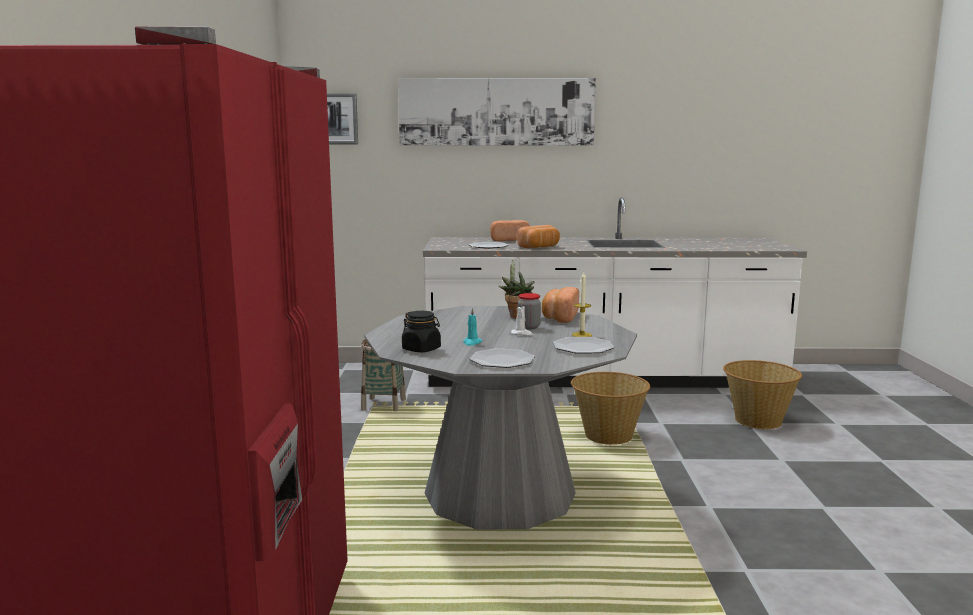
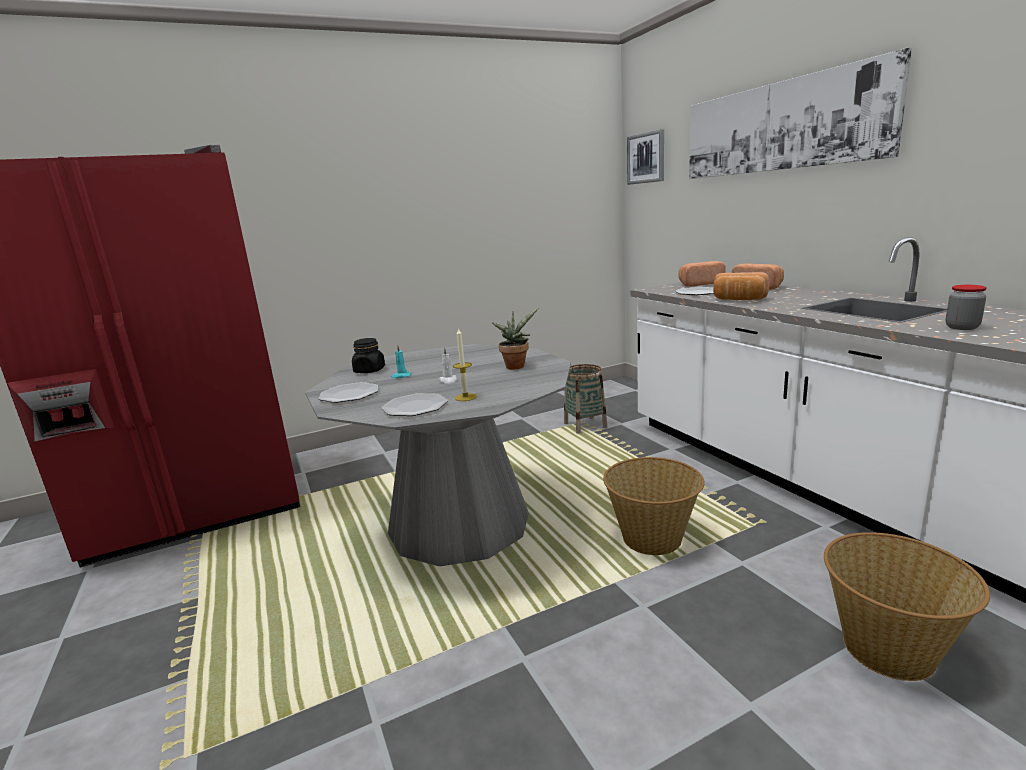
camera: 65 degrees right, 5 degrees up
(528, 327) = (476, 377): jar -> jar (962, 327)
(559, 317) = (530, 377): bread -> bread (699, 284)

